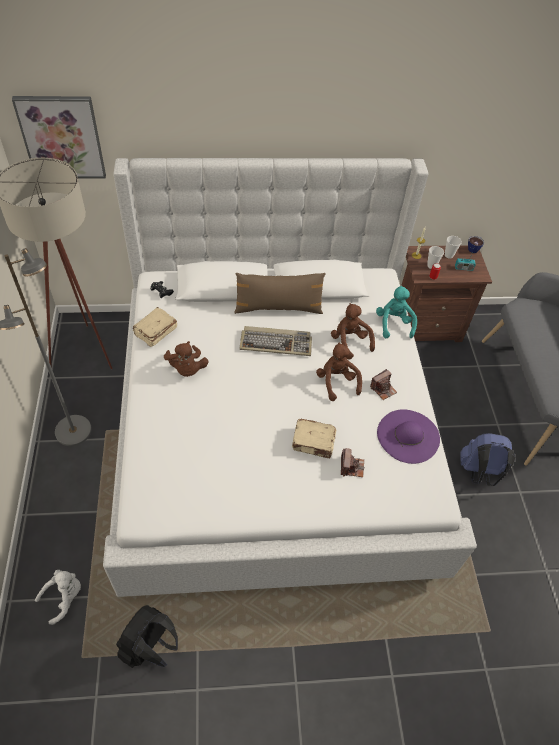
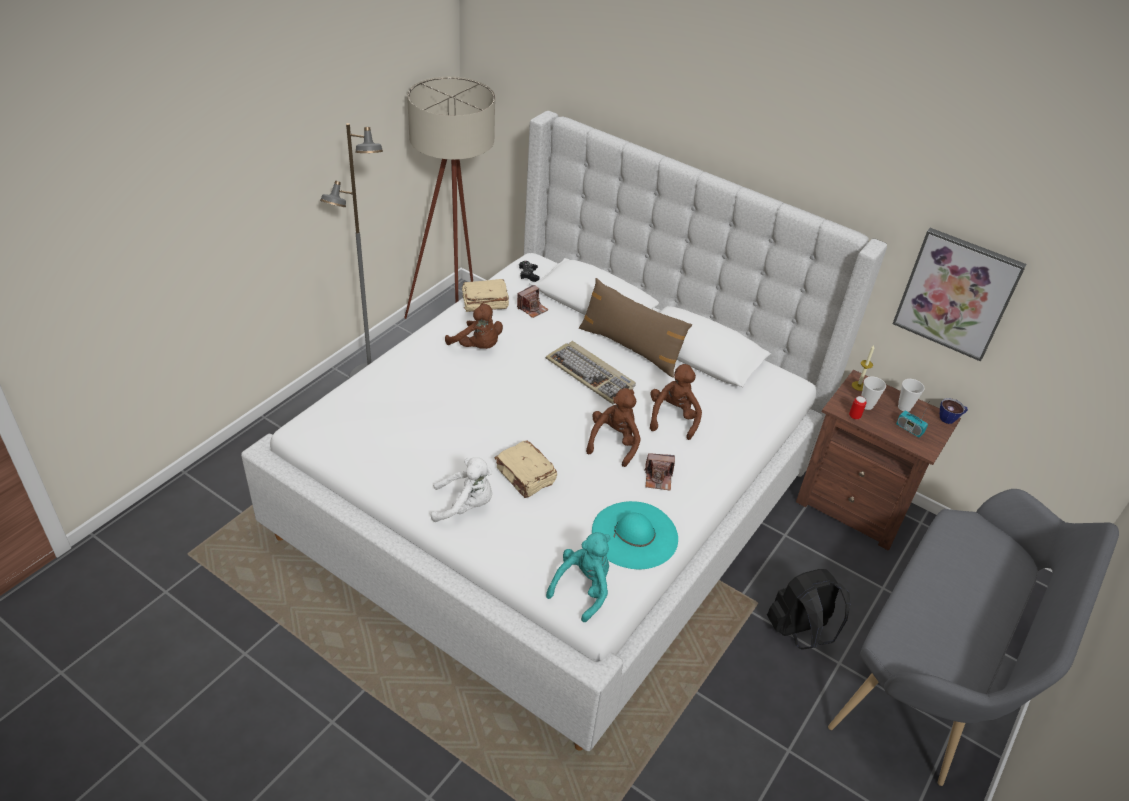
camera: 40 degrees right, 10 degrees down
(62, 137) = (509, 71): picture -> picture (956, 293)
(64, 597) = (224, 499): white plush toy -> white plush toy (465, 505)
(150, 647) = (246, 589): black backpack -> black backpack (799, 632)
(186, 369) = (477, 346): brown plush toy -> brown plush toy turned 75 degrees counterclockwise
(351, 467) = (539, 520): camera -> camera (532, 308)
(393, 324) = (746, 431): turquoise plush toy -> turquoise plush toy (583, 588)
(408, 436) = (634, 535): purple hat -> turquoise hat
(479, 472) = (755, 692): blue backpack -> none

